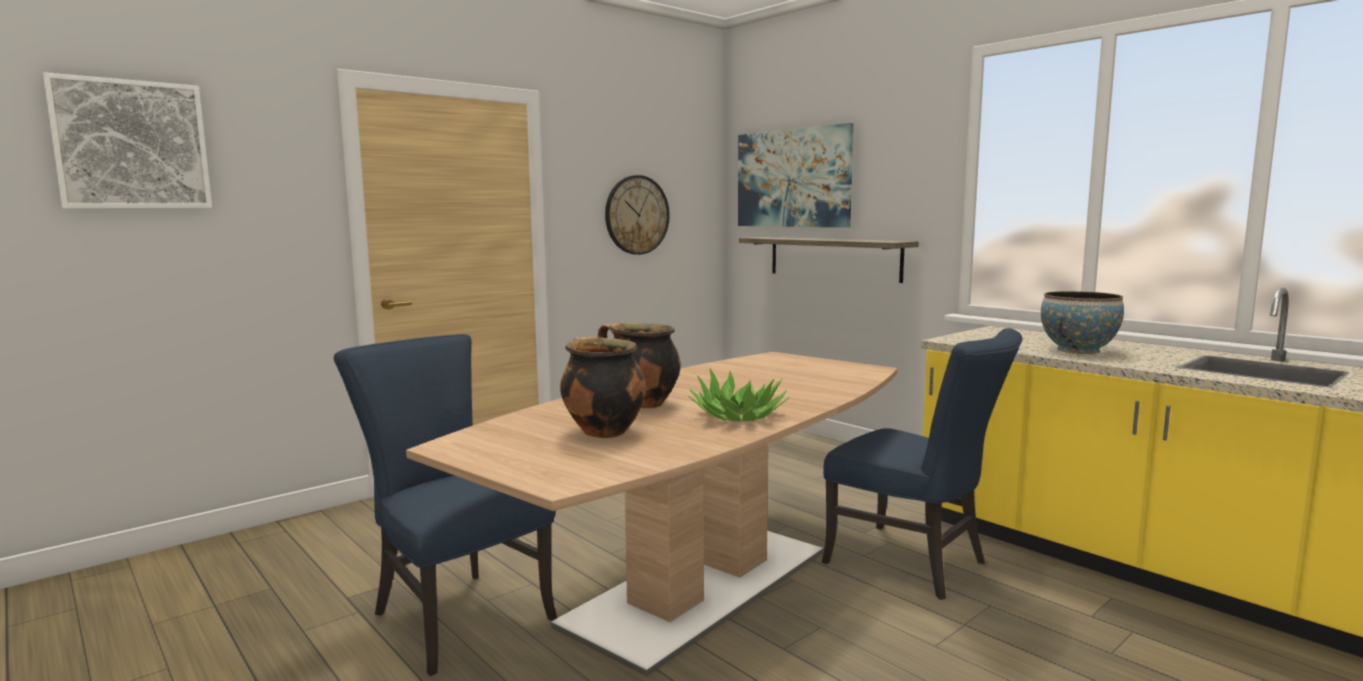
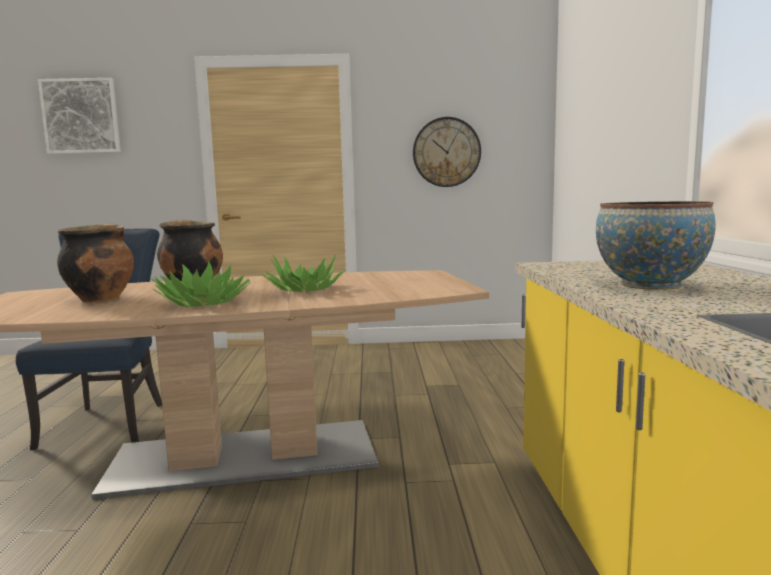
camera: 40 degrees right, 0 degrees up
(755, 387) = (305, 289): none -> potted plant
(793, 178) = (586, 105): picture -> none
(833, 258) = (605, 186): shelf -> none
(914, 564) = (432, 507): blue chair -> none

